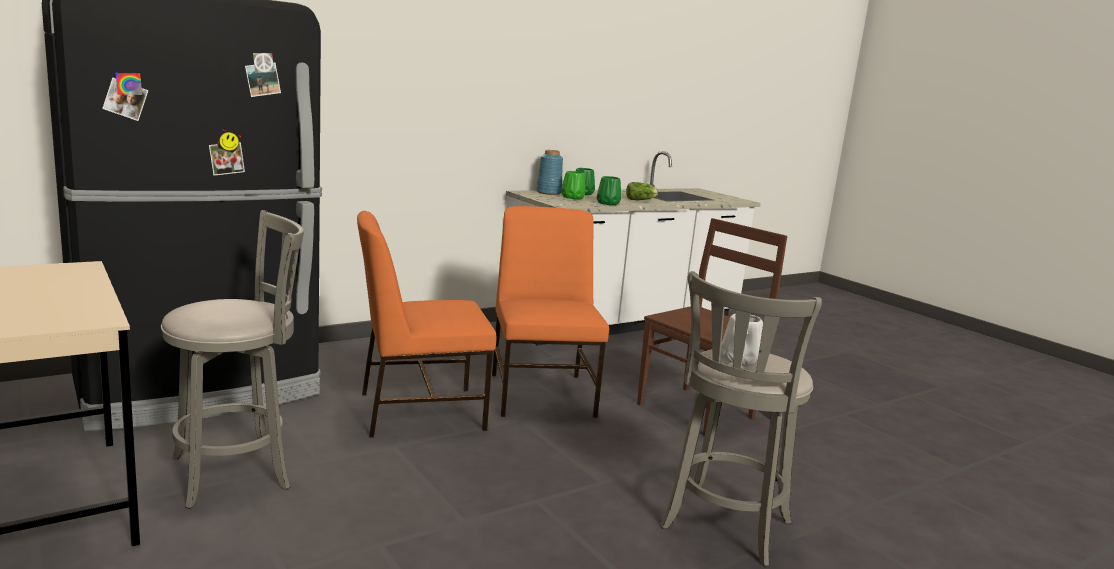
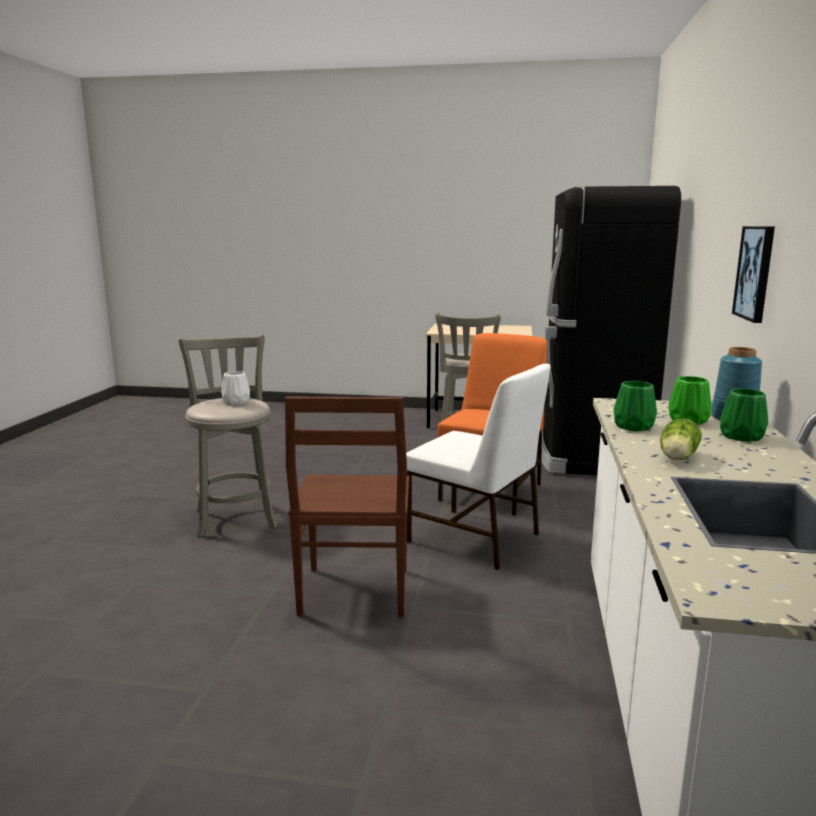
camera: 135 degrees right, 0 degrees up
(491, 105) = (755, 273): none -> picture
(542, 394) = (475, 539): orange chair -> white chair

